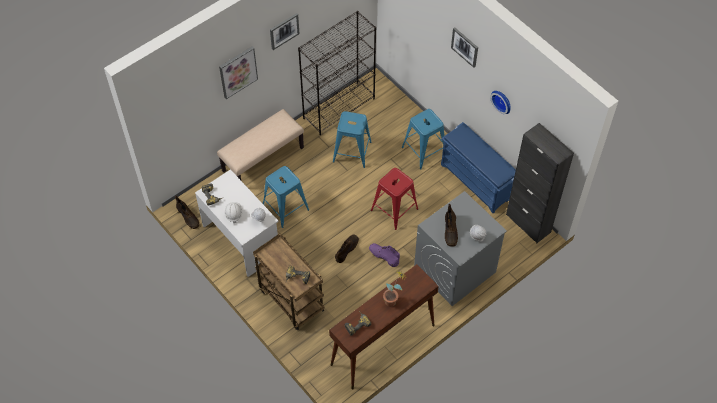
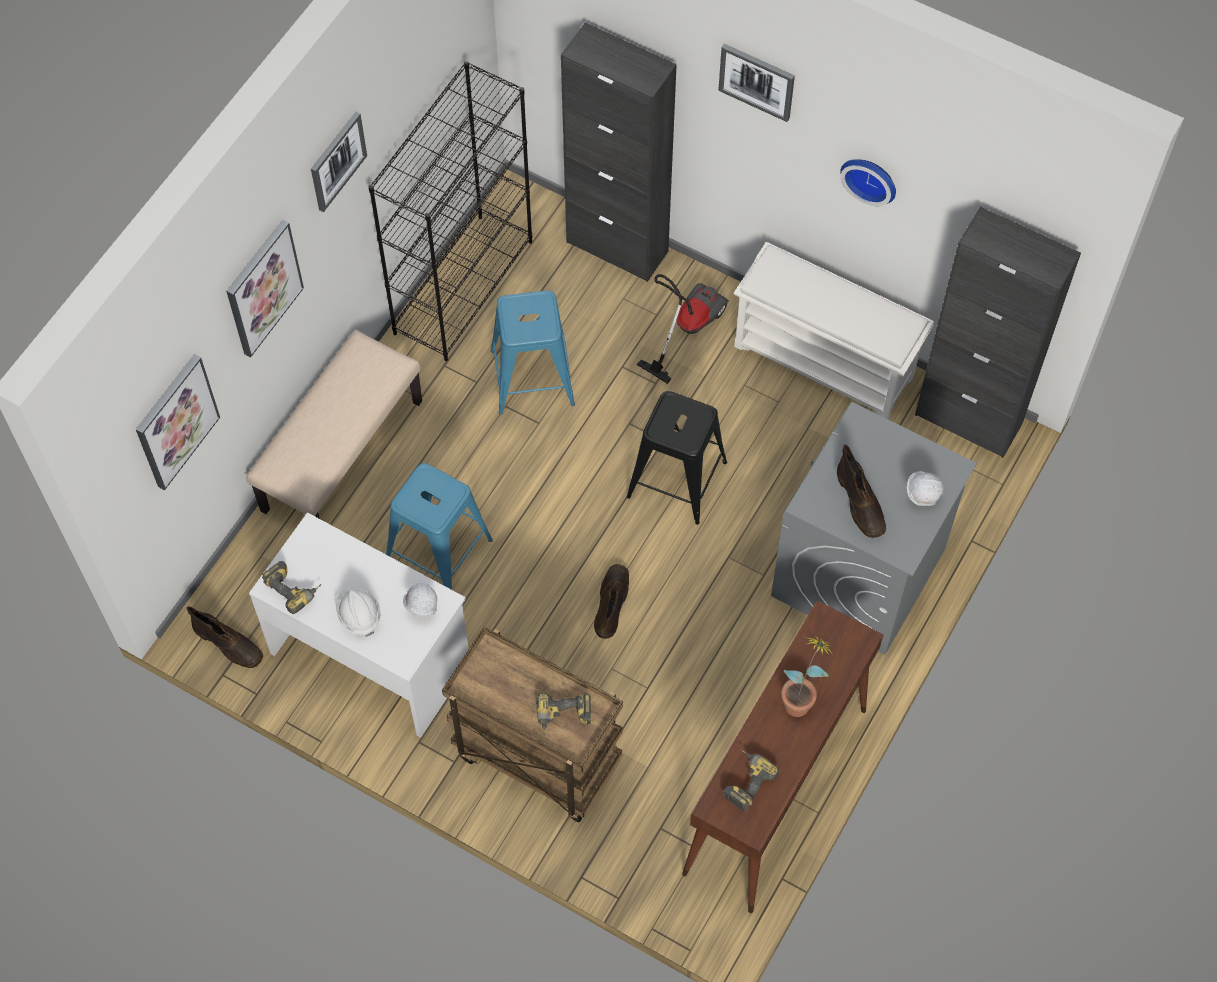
camera: 20 degrees left, 5 degrees up
(185, 113) = (175, 421): none -> picture
(383, 256) = (696, 591): purple boot -> none
(394, 210) = (677, 480): red stool -> black stool
(408, 111) = (617, 247): none -> black cabinet
(424, 151) = (686, 327): blue stool -> vacuum cleaner
(477, 182) = (825, 361): blue shoe rack -> white shoe rack

